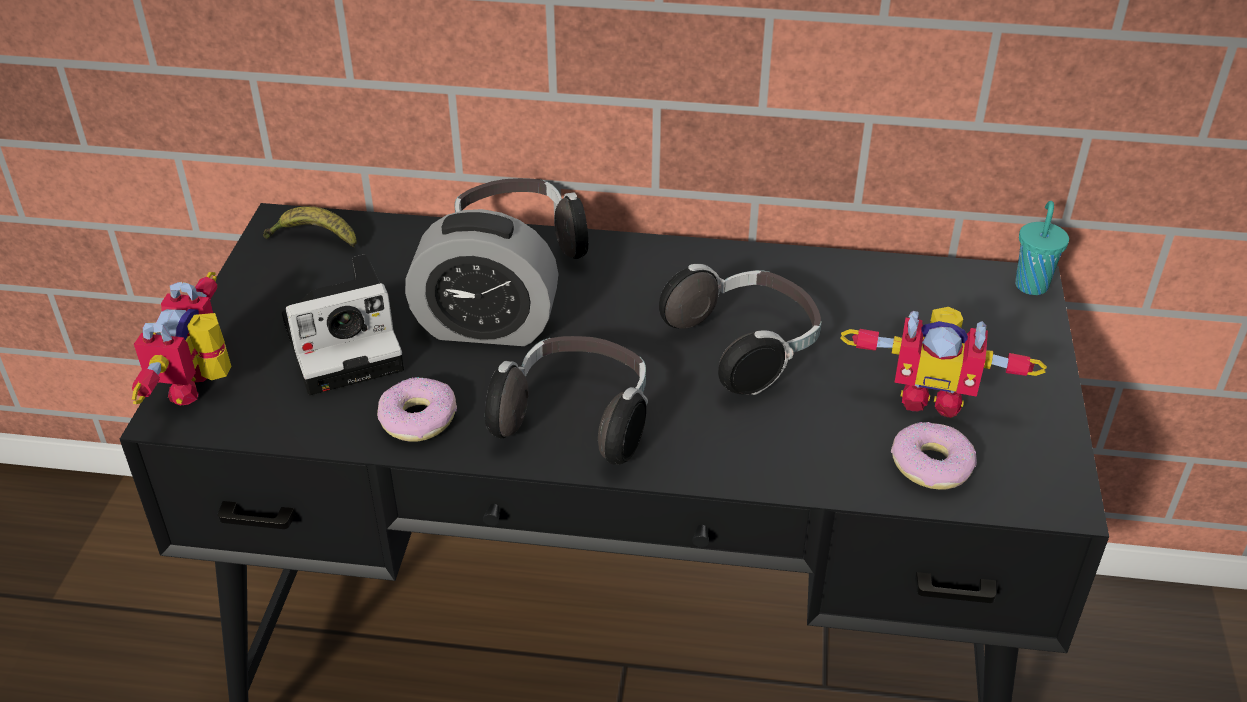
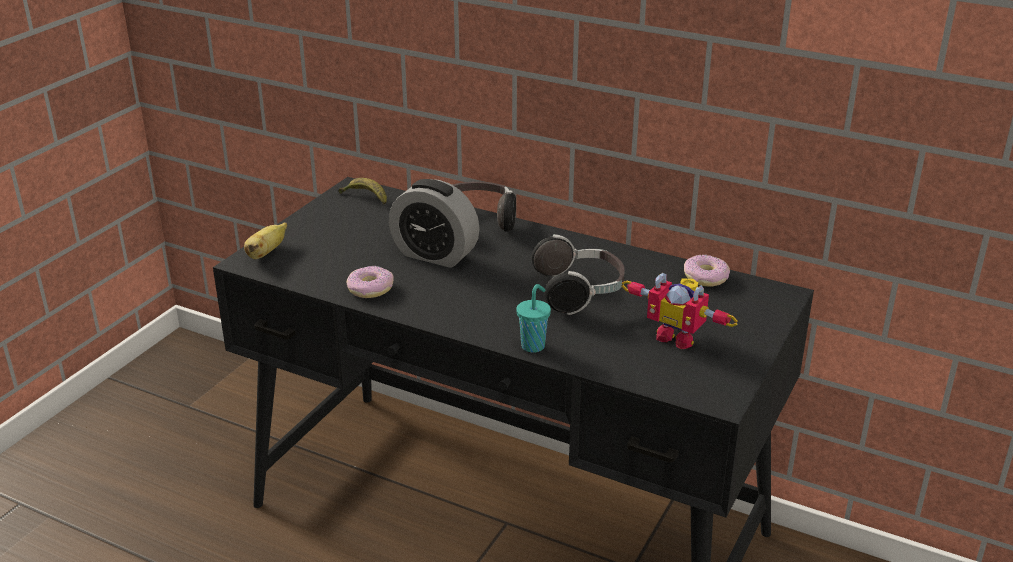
camera: 20 degrees right, 10 degrees down
(201, 386) = (266, 253): toy robot -> banana
(348, 343) = (354, 248): camera -> none
(577, 419) = (457, 305): headphones -> none
(931, 465) = (652, 368): donut -> donut (706, 277)
(1031, 284) = (787, 295): turquoise cup -> turquoise cup (534, 345)

